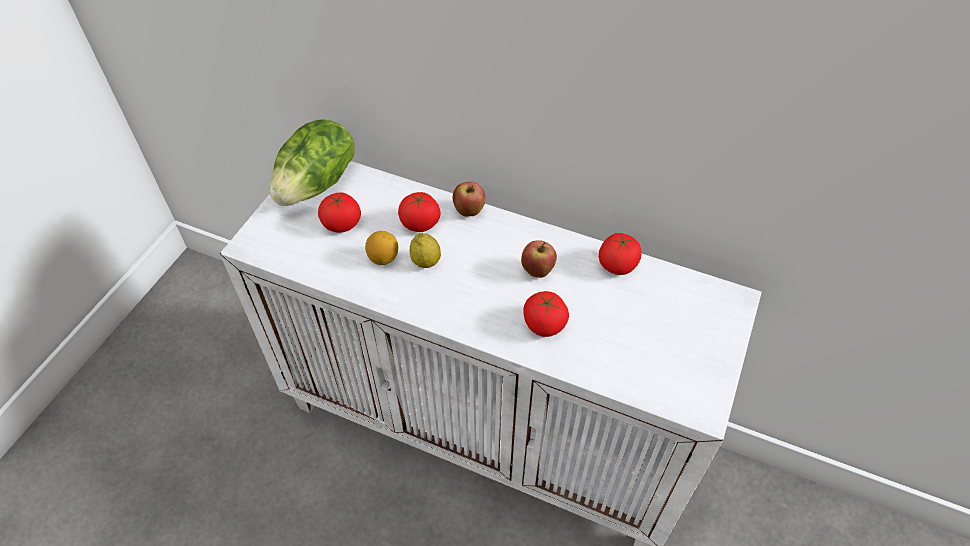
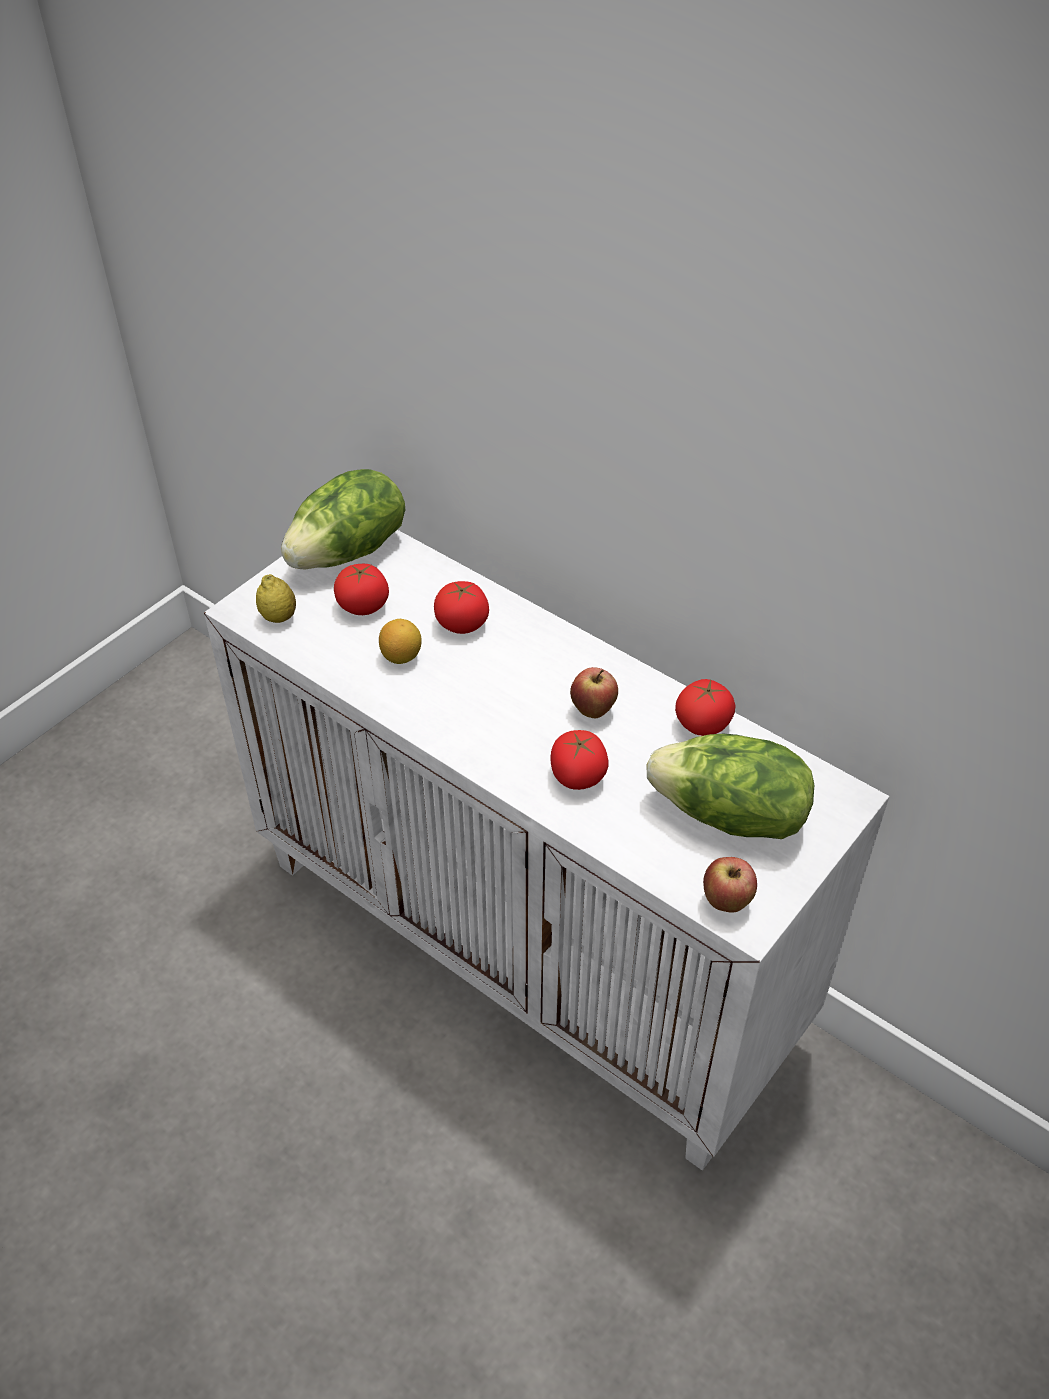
camera: 15 degrees right, 5 degrees down
(426, 262) = (453, 671): lemon -> lemon (278, 617)
(469, 211) = (530, 621): apple -> apple (726, 902)
(661, 331) = (729, 816): none -> lettuce

